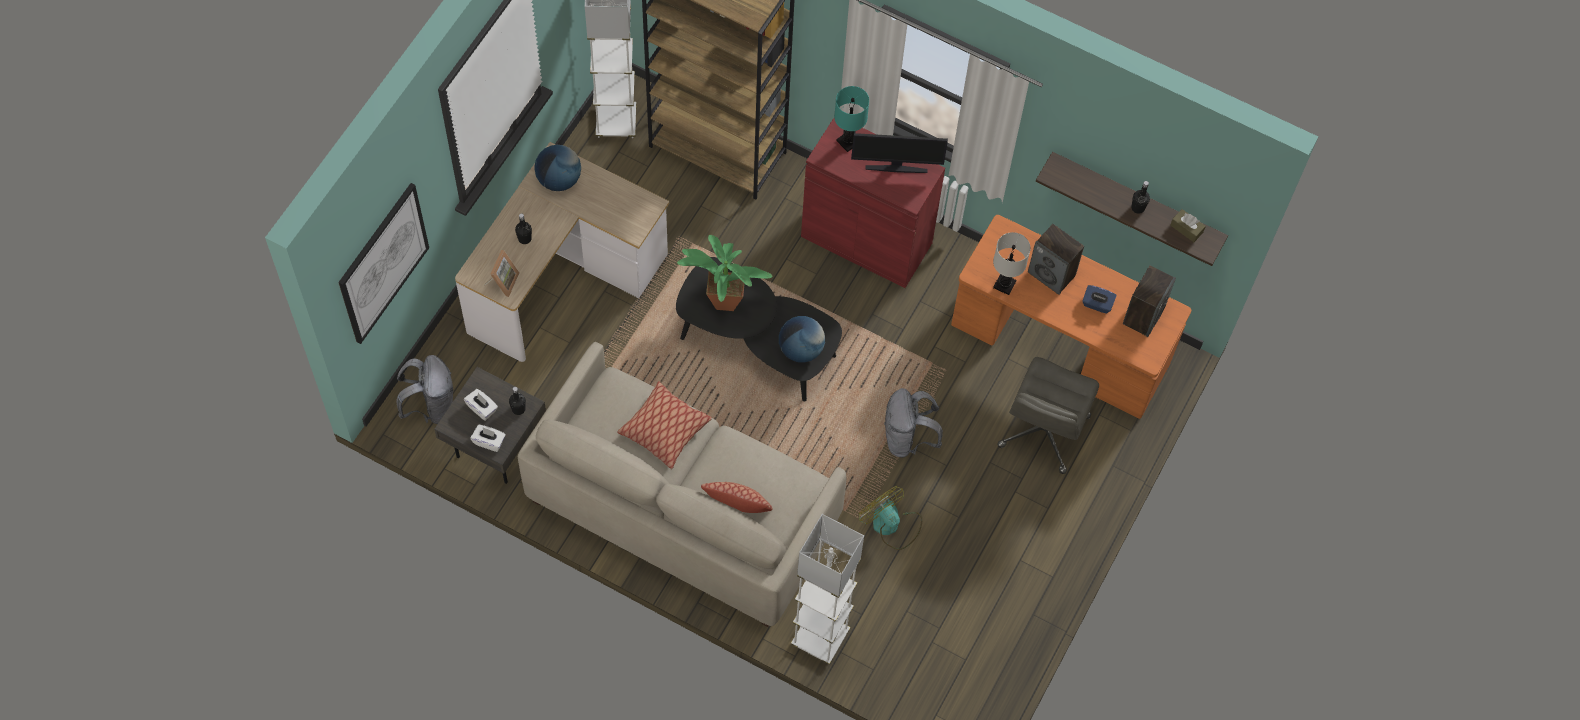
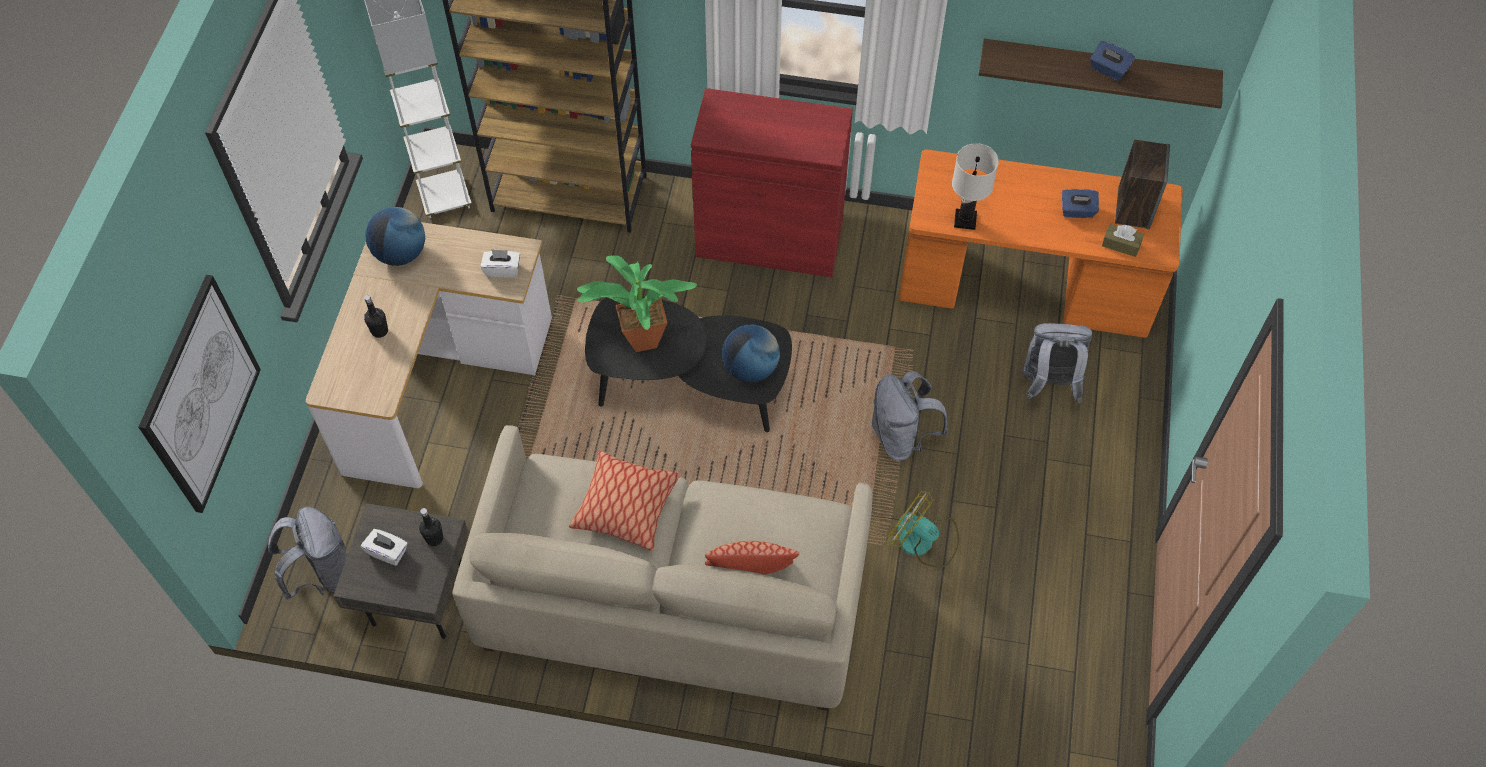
camera: 15 degrees left, 5 degrees down
(489, 441) = (409, 590): white tissue box -> white tissue box (502, 269)
(502, 281) = (367, 388): picture frame -> none
(820, 638) = (894, 703): white floor lamp -> none
(848, 142) = (731, 112): turquoise table lamp -> none
(896, 167) = (797, 123): monitor -> none
(1043, 432) = (1048, 384): grey office chair -> grey backpack
(1052, 274) = (1012, 194): speaker -> none
(1138, 207) = (1108, 70): black bottle -> blue tissue box
(1186, 228) = (1174, 76): brown tissue box -> brown tissue box (1121, 244)

